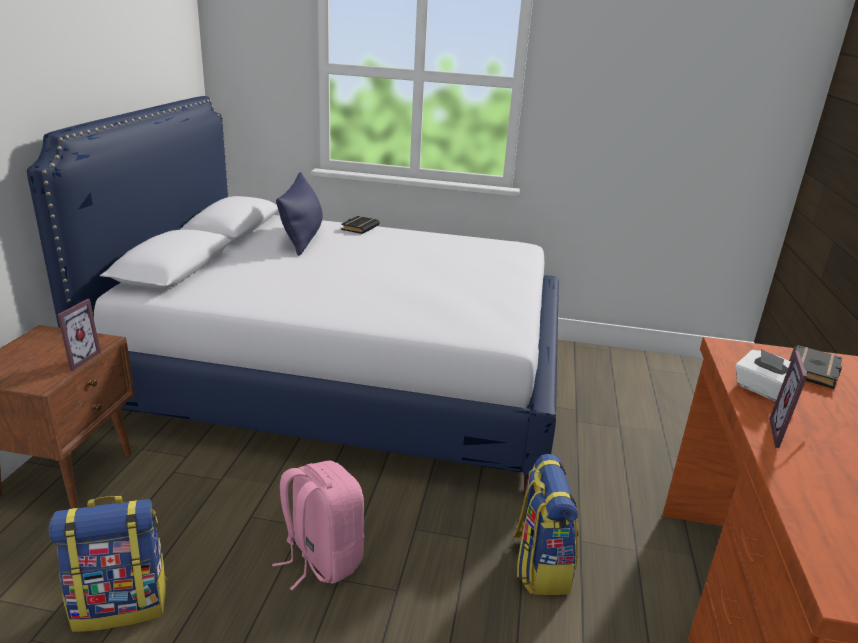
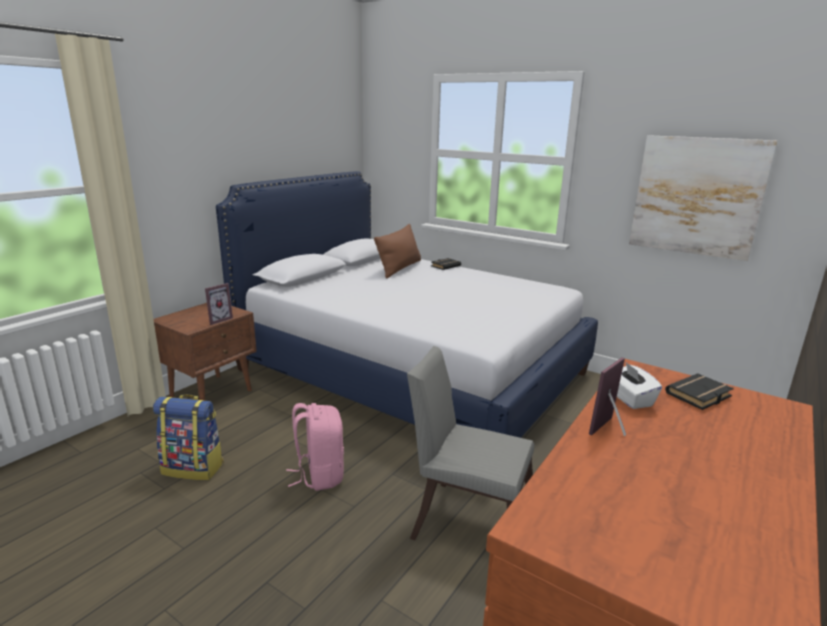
camera: 25 degrees right, 5 degrees down
(302, 237) = (399, 268): blue pillow -> brown pillow
(539, 565) = (467, 520): backpack -> grey chair
(670, 125) = (697, 196): none -> picture

